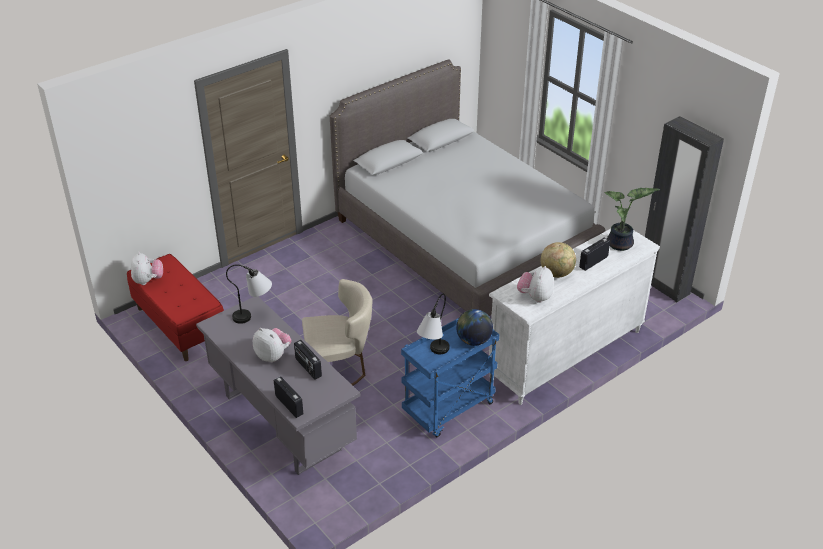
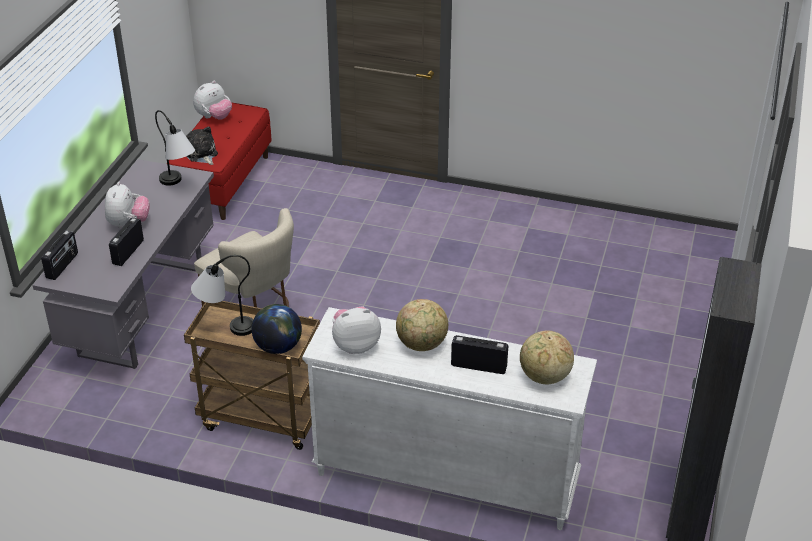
camera: 55 degrees right, 0 degrees up
(187, 304) = (201, 154): none -> plush toy
(448, 409) = (260, 419): blue cart -> brown cart
(464, 241) = (567, 300): grey bed -> none
(621, 245) = (544, 377): potted plant -> globe

